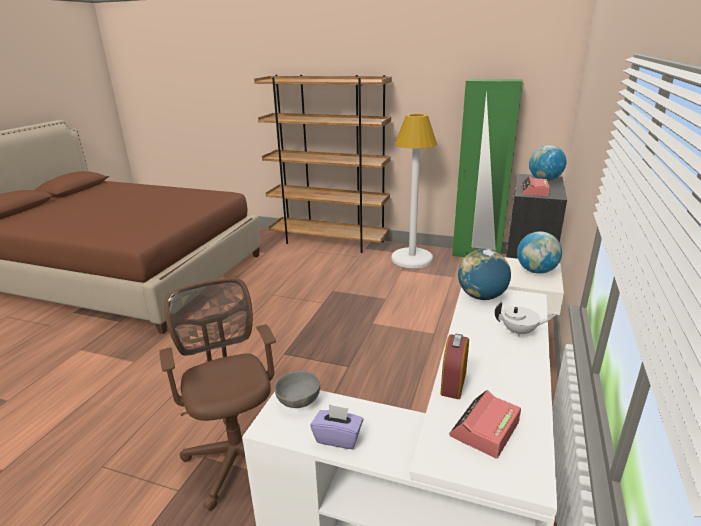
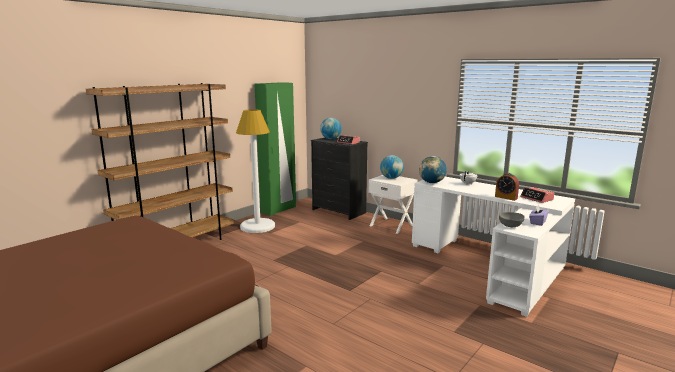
camera: 70 degrees left, 10 degrees down
(236, 453) = (453, 319): brown office chair -> none

